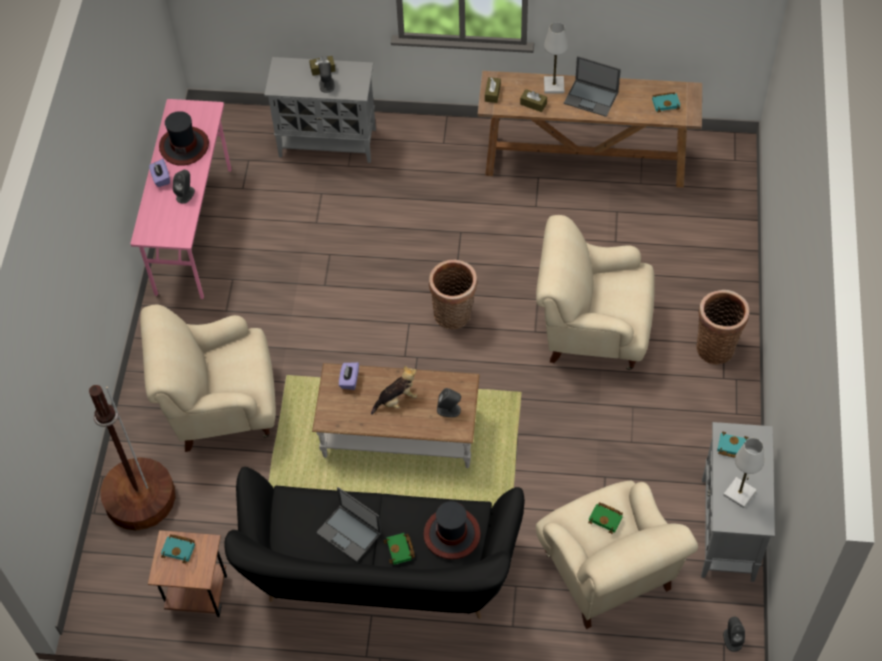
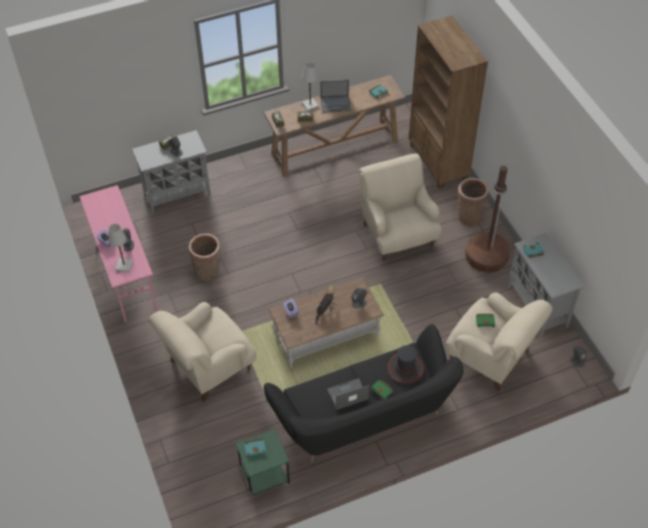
camera: 30 degrees left, 5 degrees down
(139, 498) = (192, 441): brown floor lamp -> brown floor lamp (486, 256)
(184, 146) = (109, 218): hat -> none
(197, 595) = (265, 479): brown side table -> green side table
(349, 533) = (347, 394): laptop -> laptop turned 150 degrees clockwise
(454, 316) = (315, 259): basket -> basket (208, 272)
(592, 330) = (397, 234): beige armchair -> beige armchair turned 90 degrees clockwise
(723, 244) = (438, 162): none -> brown bookcase
(739, 493) = (552, 273): white table lamp -> white table lamp (124, 265)

